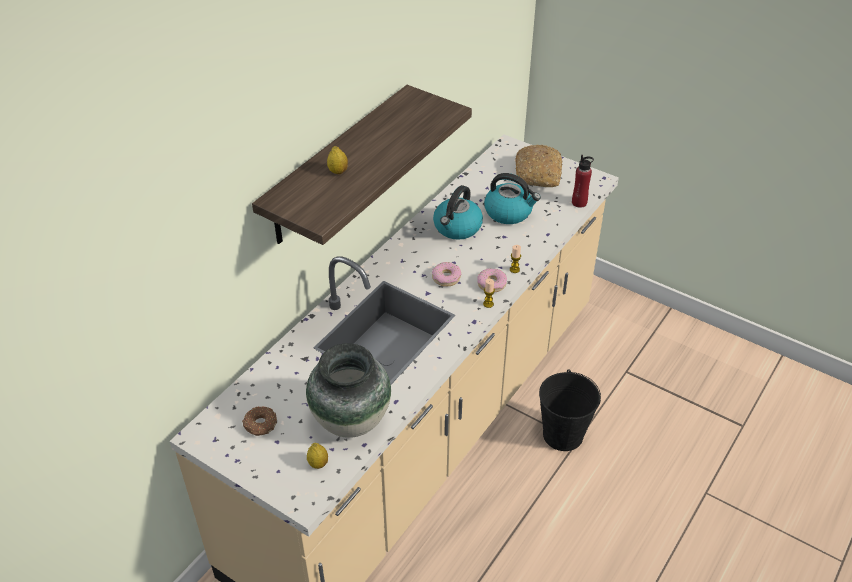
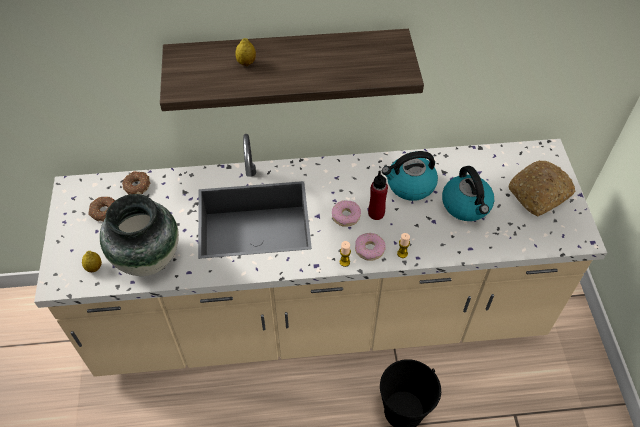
camera: 50 degrees right, 10 degrees up
(257, 386) = (137, 185): none -> donut
(579, 202) = (536, 245): red bottle -> red bottle (376, 213)

